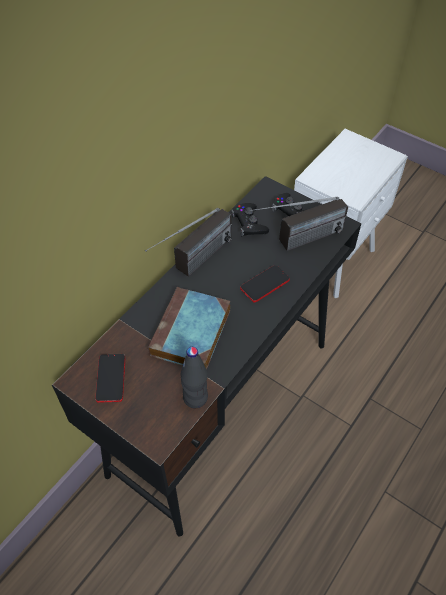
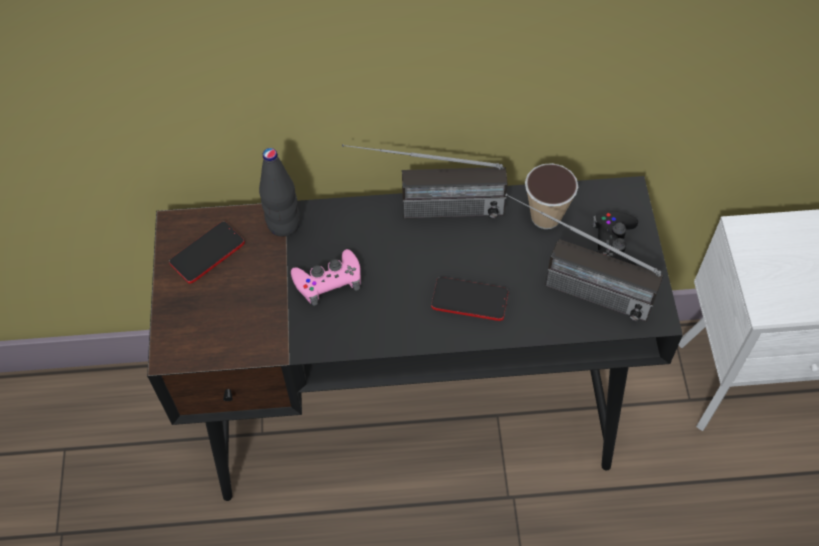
camera: 50 degrees right, 5 degrees up
(191, 334) = (328, 280): book -> pink game controller
(195, 398) = (252, 346): black bottle -> black bottle (284, 224)
(249, 223) = (545, 217): black game controller -> cup

